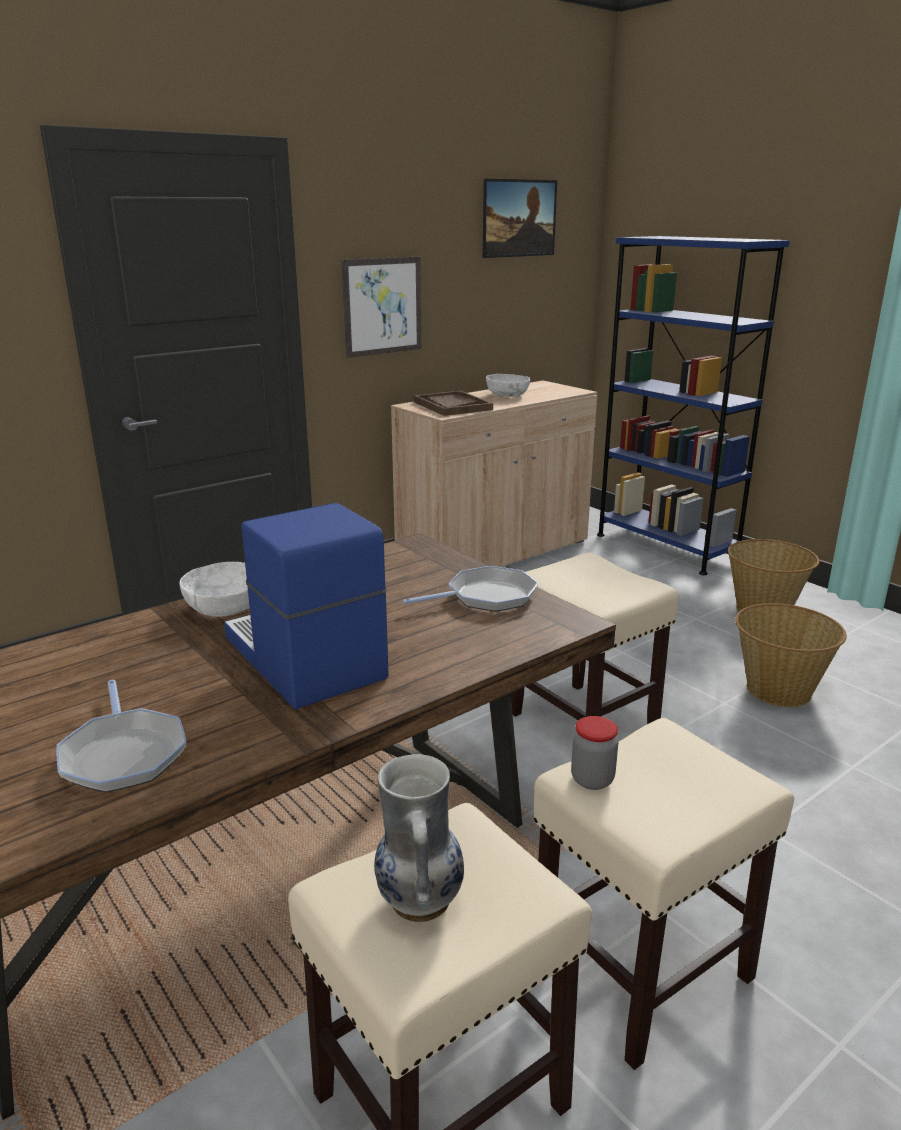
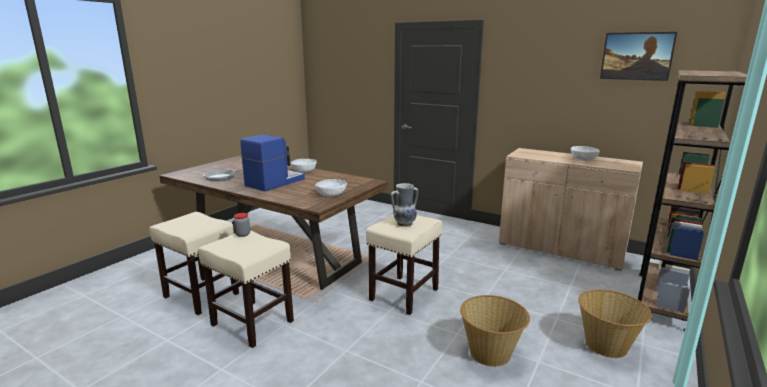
camera: 70 degrees right, 5 degrees down
(382, 306) = (524, 98): picture -> none
(418, 901) = (188, 222): vase -> vase (404, 223)
(452, 406) = (537, 154): brown tray -> none
(487, 597) = (331, 194): frying pan -> white bowl
(666, 547) = (661, 300): blue bookcase -> brown bookcase

